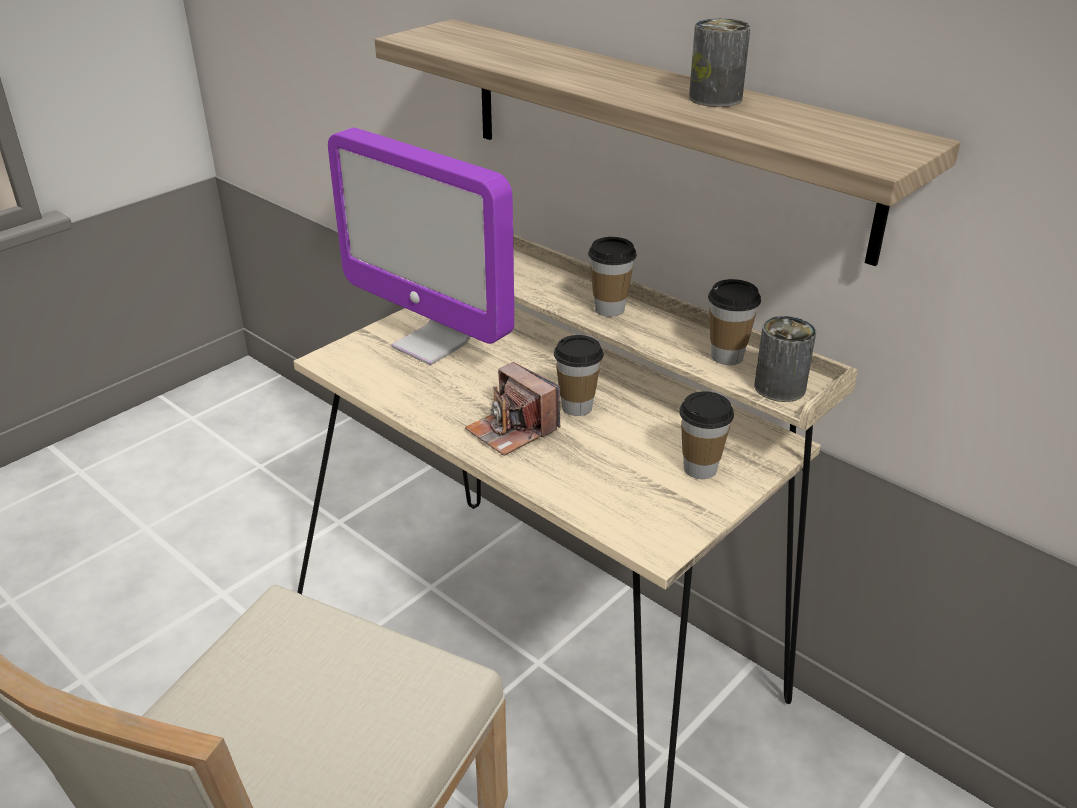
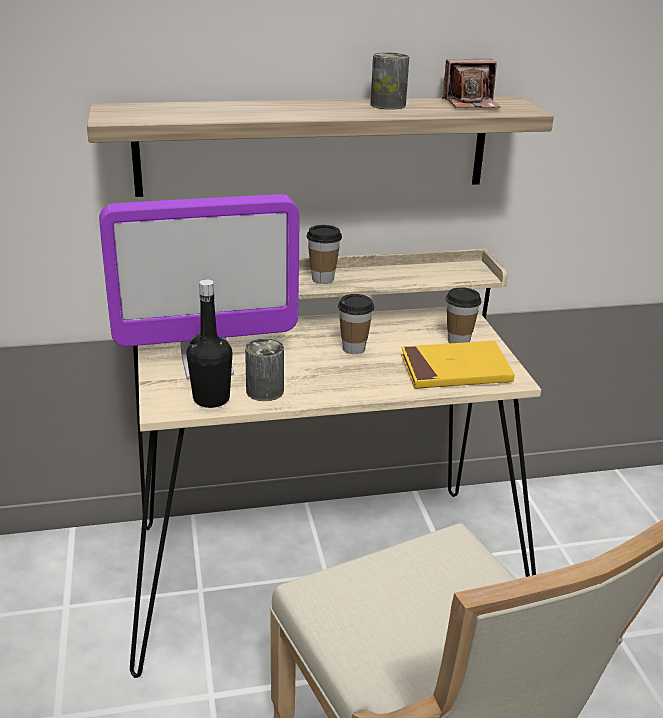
camera: 55 degrees left, 5 degrees down
(372, 374) = (211, 399): none -> black bottle
(512, 430) = (350, 376): camera -> camera (471, 104)
(621, 493) = (455, 370): none -> yellow book
(727, 356) = (420, 272): cup -> none
(779, 387) = (467, 274): can -> can (265, 391)

